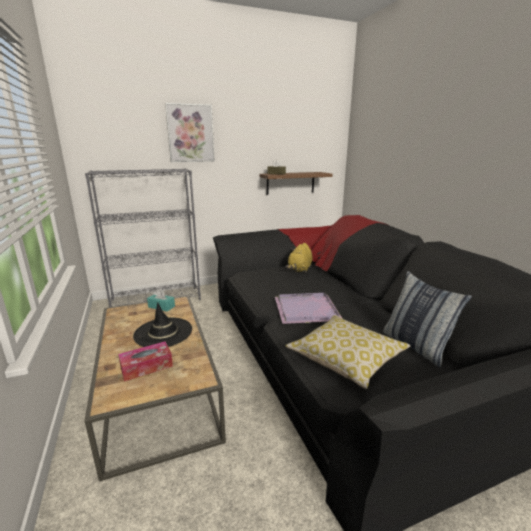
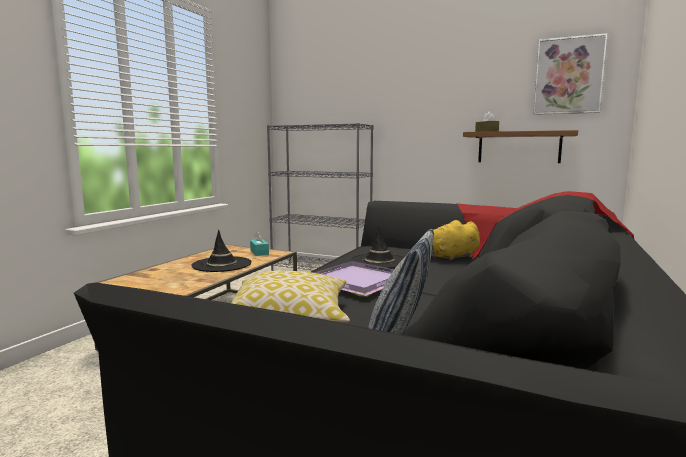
camera: 45 degrees right, 10 degrees down
(146, 366) = (168, 276): tissue box -> none
(190, 133) = (384, 85): picture -> picture (568, 76)
(276, 287) = (379, 261): none -> black hat

